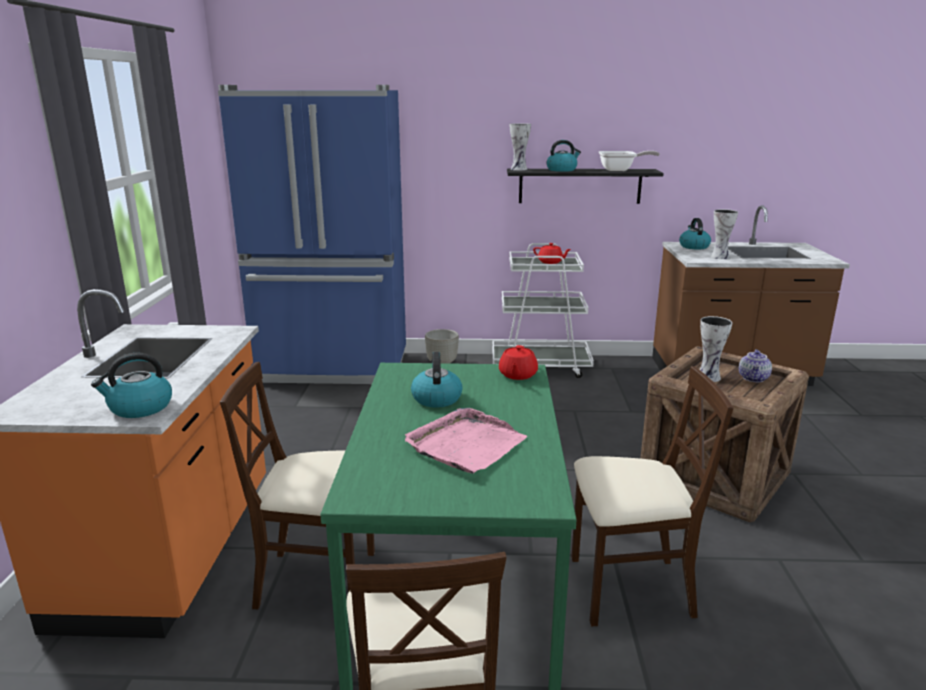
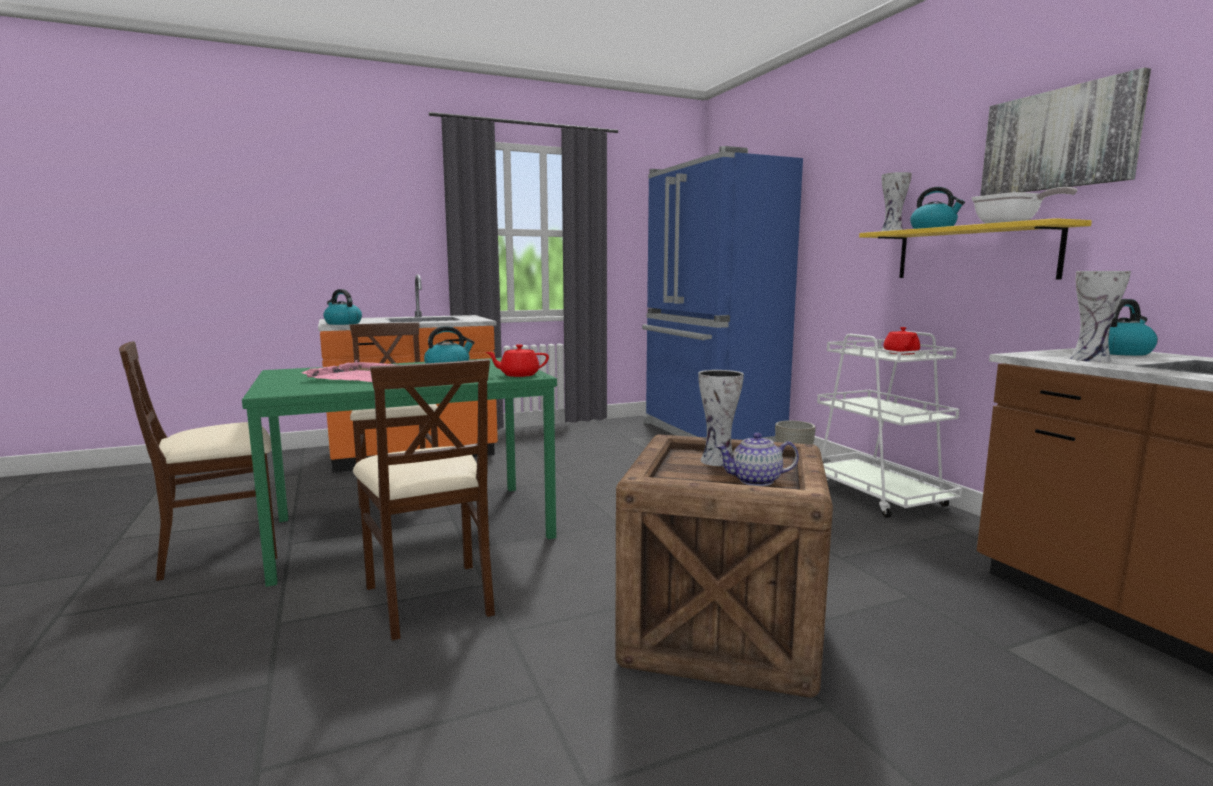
camera: 65 degrees right, 10 degrees down
(580, 186) = (973, 253): black shelf -> yellow shelf
(634, 117) = (1059, 139): none -> picture

